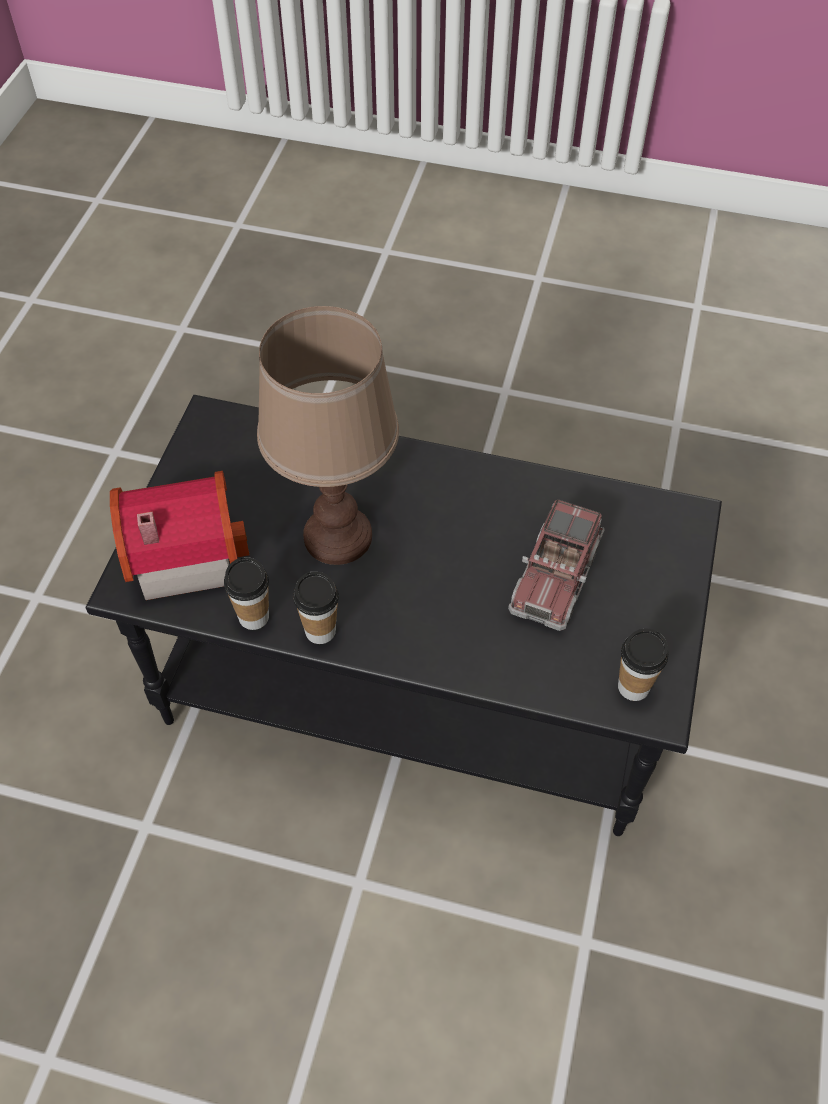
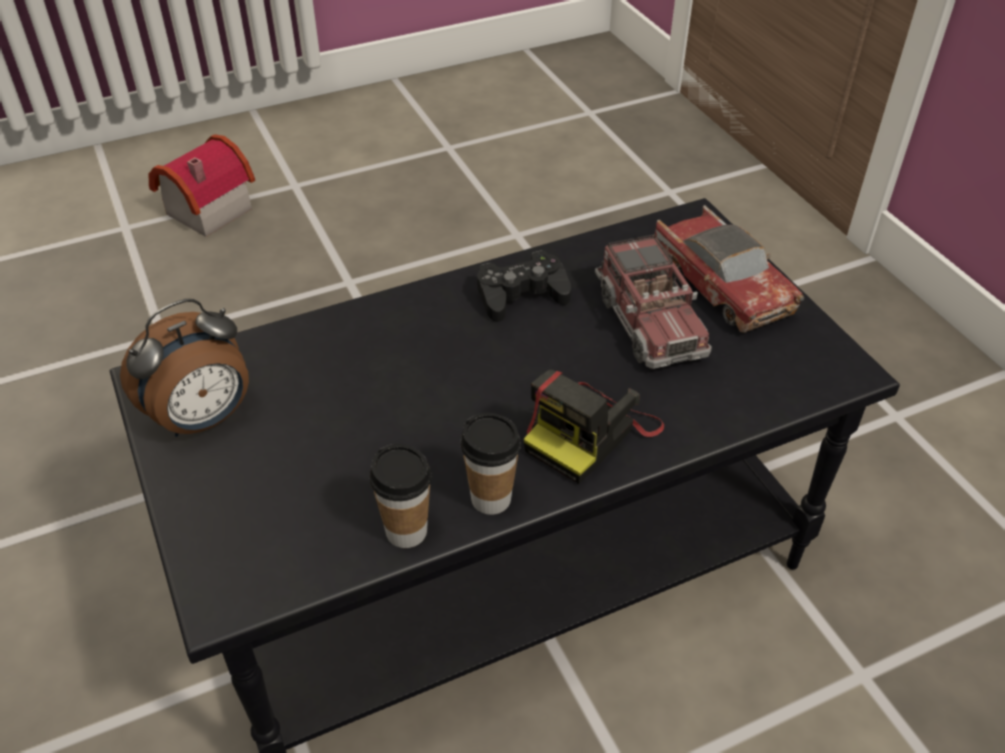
camera: 40 degrees left, 10 degrees down
(180, 552) = (253, 522): toy house -> toy house (204, 210)
(212, 464) = (203, 419): none -> alarm clock
(339, 536) = (415, 405): brown table lamp -> none
(425, 630) = (590, 433): none -> camera
(488, 498) = (521, 295): none -> black game controller
(633, 687) = (809, 365): cup -> none
(645, 580) = (721, 283): none -> toy car

